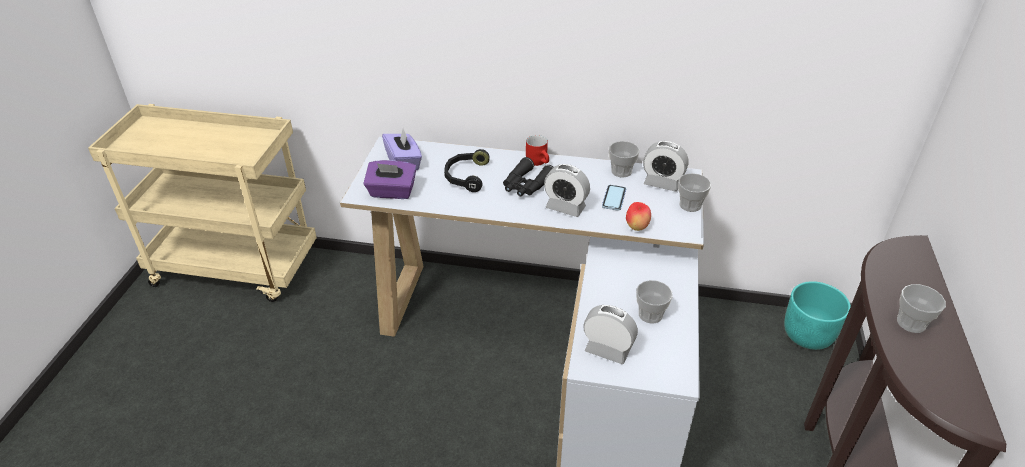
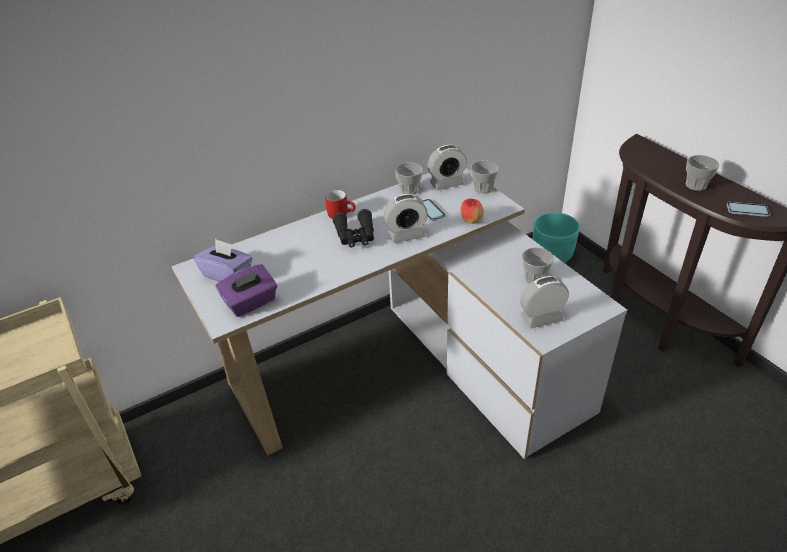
camera: 40 degrees left, 0 degrees up
(465, 176) = (298, 255): black headphones -> none
(933, 383) = (747, 210): none -> phone

